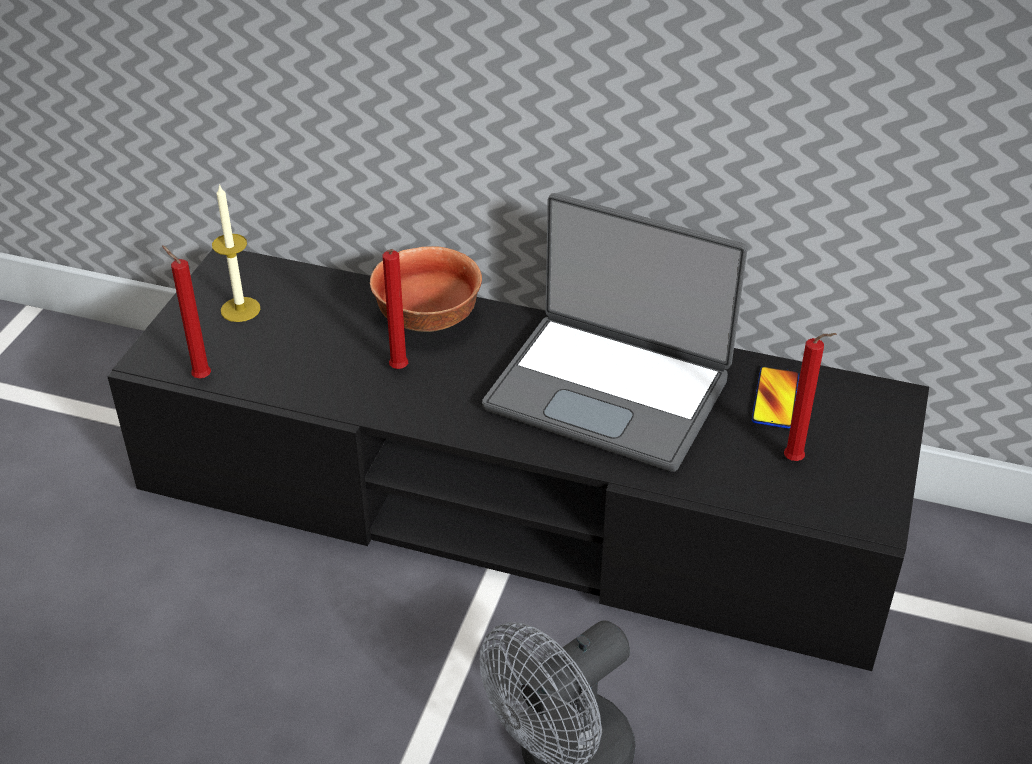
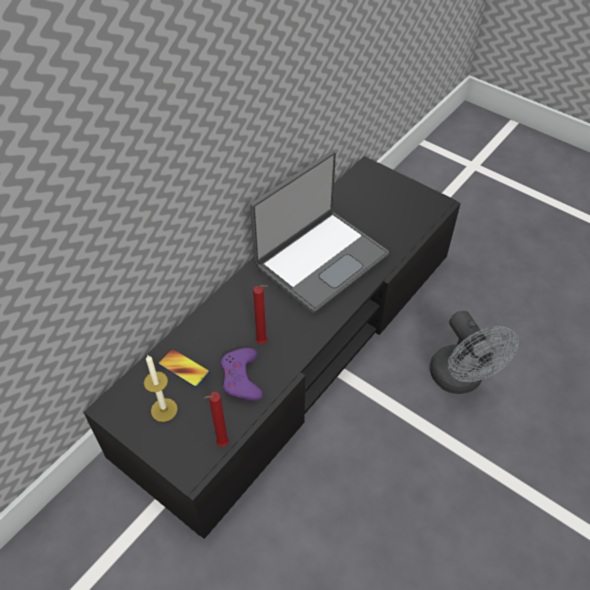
camera: 70 degrees left, 10 degrees up
(322, 366) = (241, 378): none -> purple game controller
(426, 320) = (225, 319): bowl -> none
(775, 398) = (351, 204): phone -> phone (183, 368)
(796, 461) = (394, 213): red candle -> none

